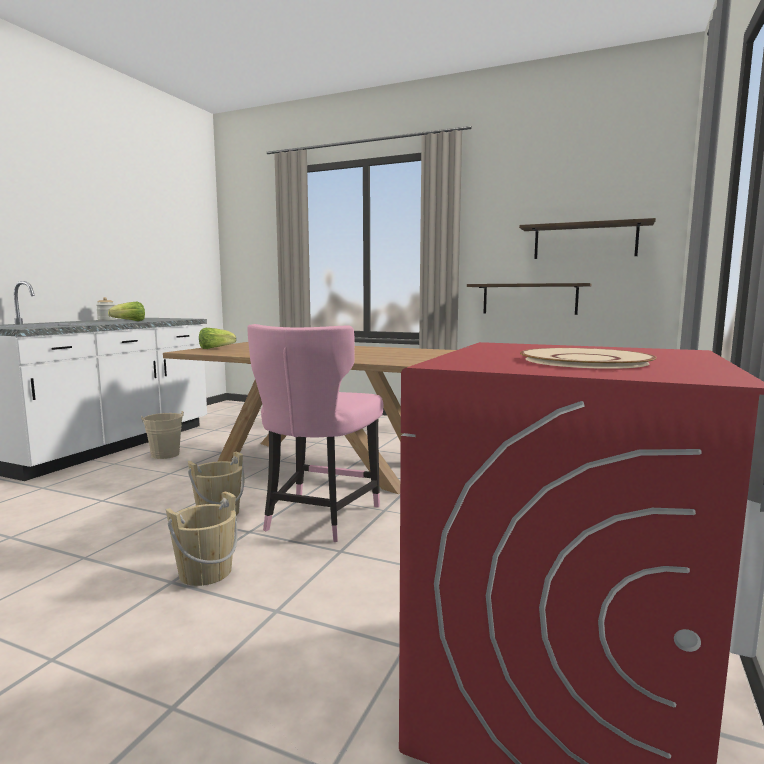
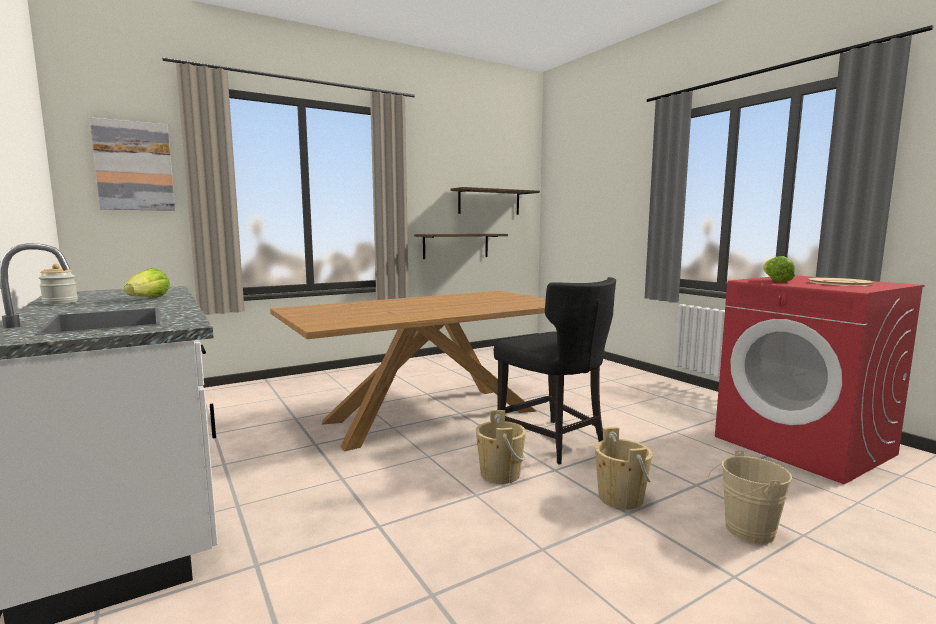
camera: 55 degrees left, 0 degrees up
(164, 454) = (259, 472): beige bucket -> beige bucket (744, 531)
(215, 348) = (320, 319): lettuce -> lettuce (775, 281)
(256, 235) = (134, 166): none -> picture
(318, 518) = (553, 442): pink chair -> black chair

